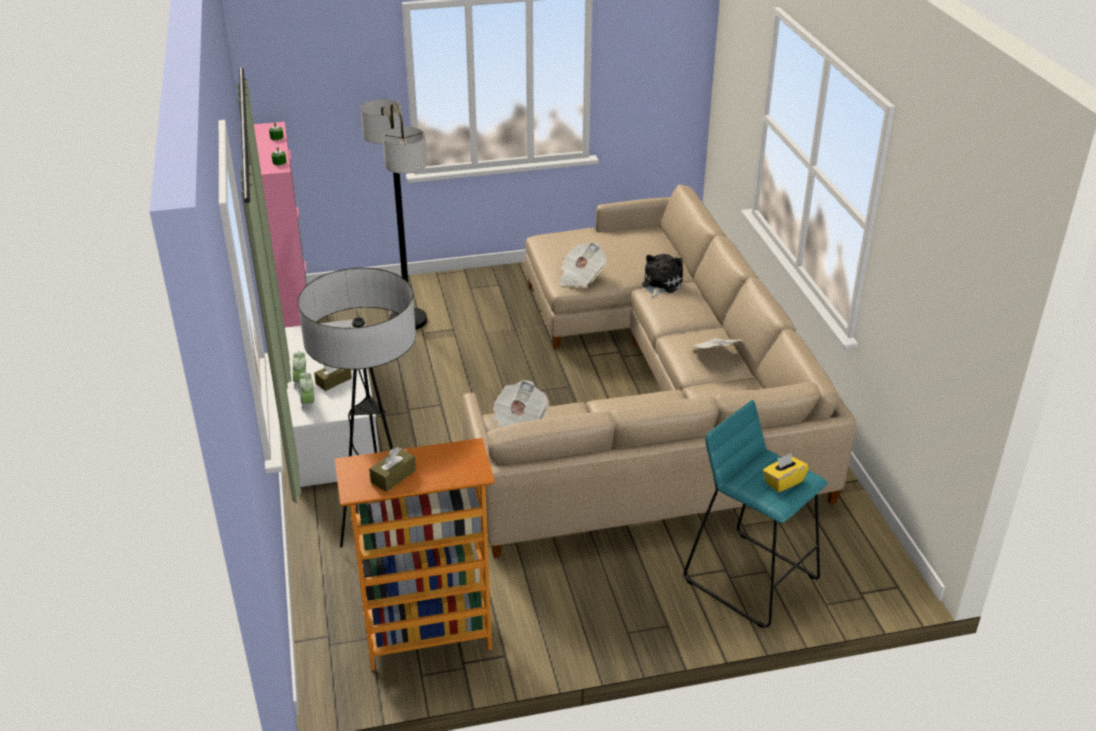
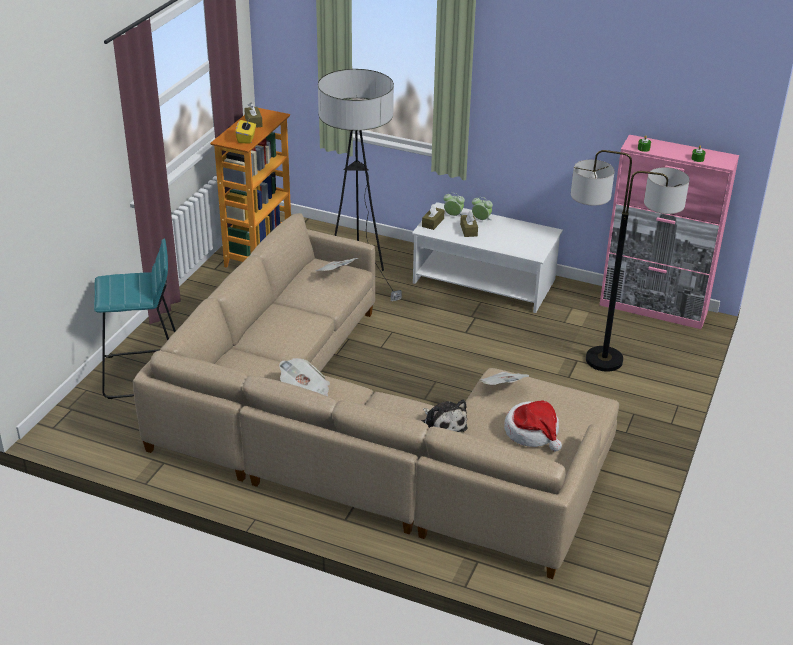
camera: 125 degrees right, 0 degrees up
(339, 410) = (433, 222): none -> brown tissue box
(621, 244) = (532, 432): none -> hat
(783, 482) = (117, 289): yellow tissue box -> yellow tissue box (246, 138)

